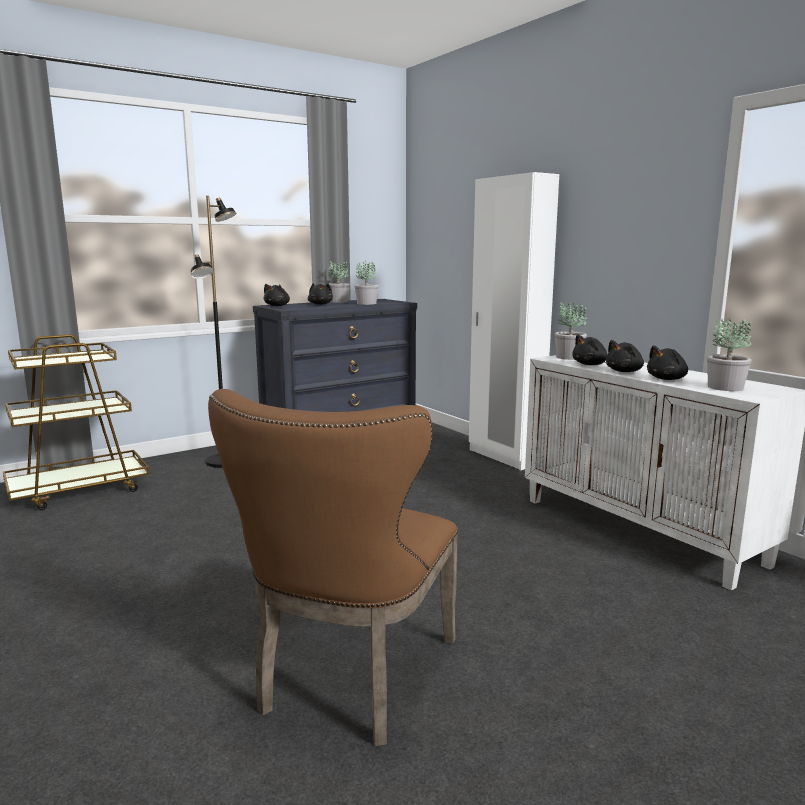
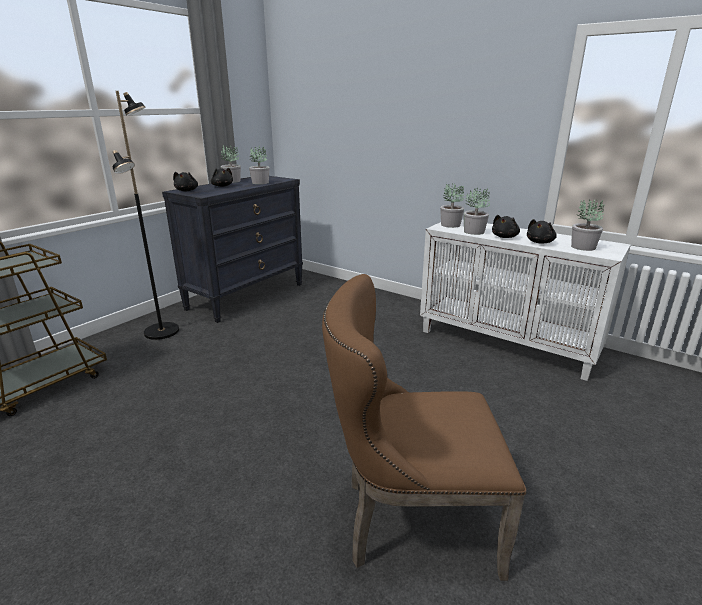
camera: 20 degrees left, 10 degrees up
(350, 680) = (409, 521): brown chair -> brown chair turned 90 degrees clockwise
(504, 457) = (380, 295): white wardrobe -> none
(591, 364) = (474, 232): black plush toy -> potted plant

